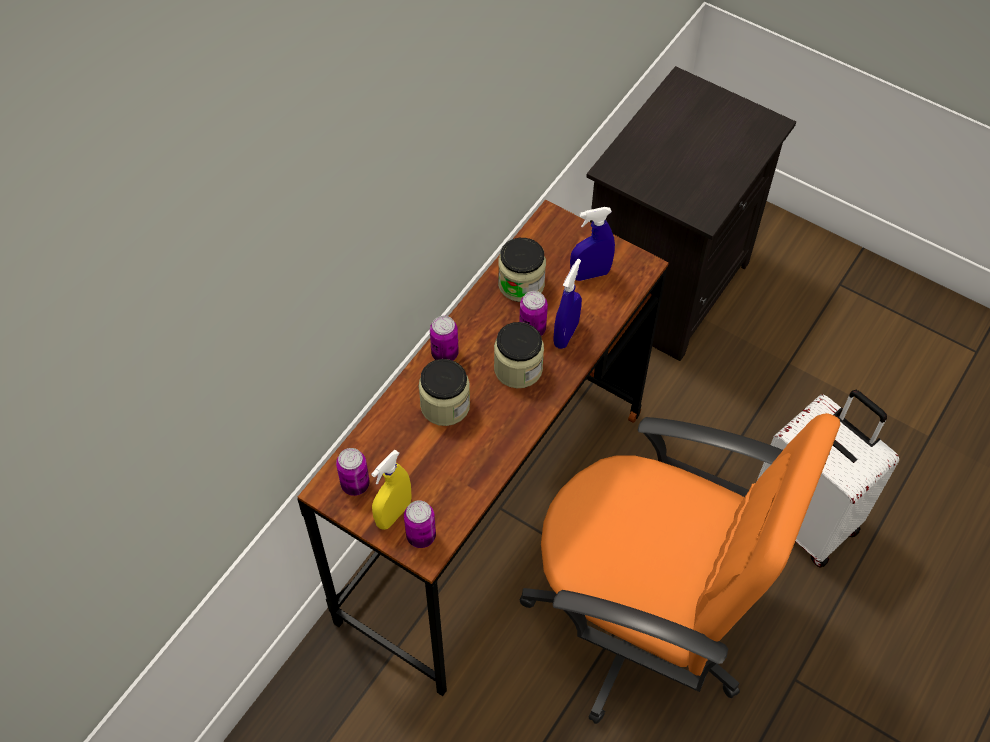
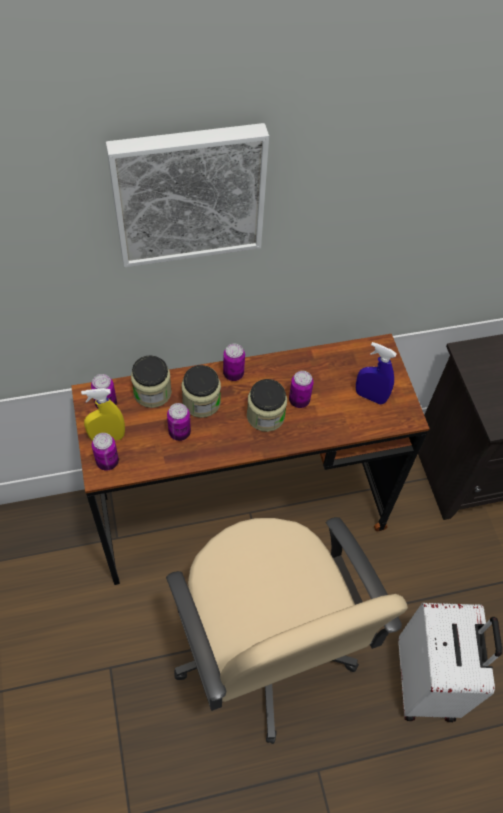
camera: 40 degrees right, 0 degrees up
(362, 180) = (188, 193): none -> picture
(457, 451) = (179, 432): none -> can
(521, 284) = (321, 370): jar -> jar (152, 392)
(566, 334) = (316, 419): blue spray bottle -> none
(643, 620) = (264, 647): orange office chair -> beige office chair

